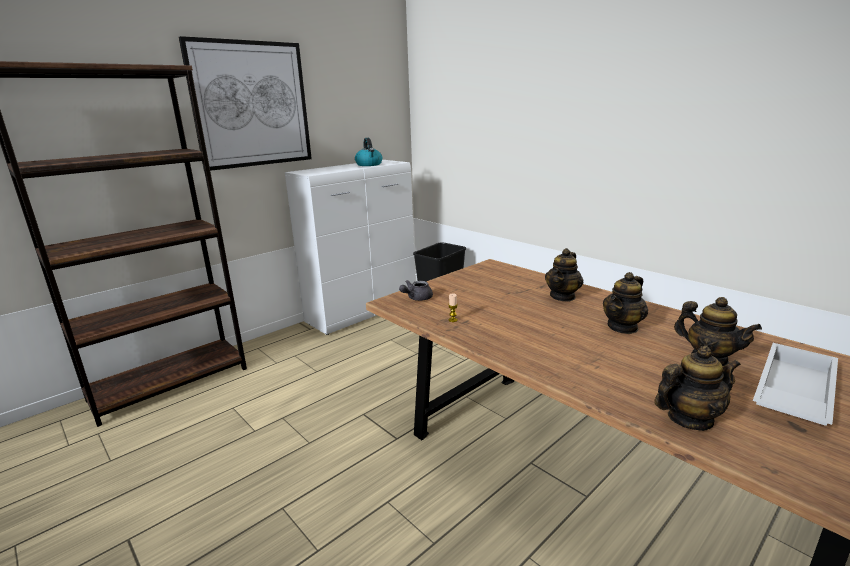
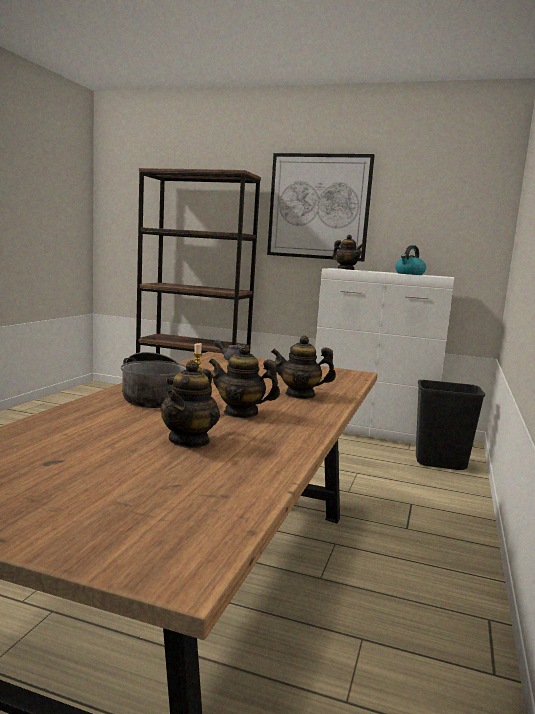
camera: 60 degrees right, 10 degrees down
(569, 355) = (154, 396): none -> cooking pot
(689, 419) = (54, 426): teapot -> teapot (346, 269)
(791, 392) = (128, 468): white tray -> none

